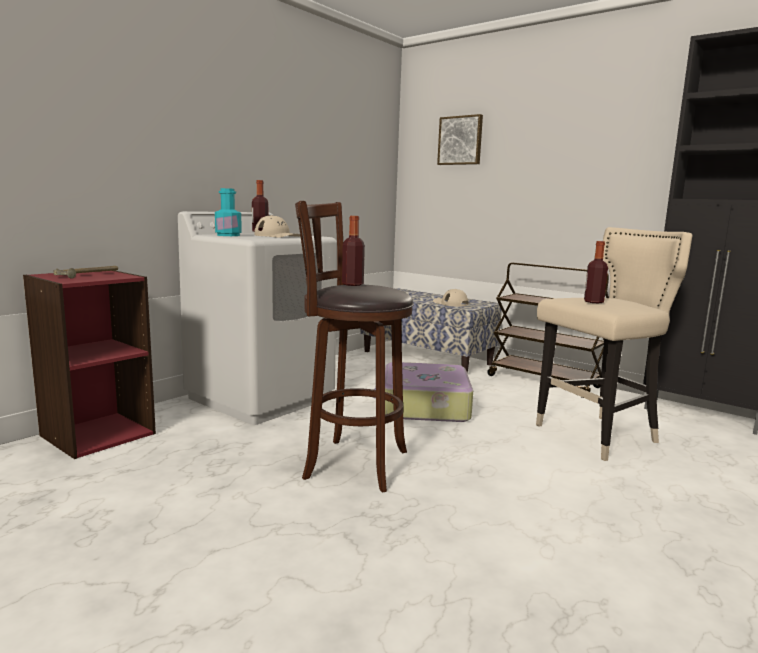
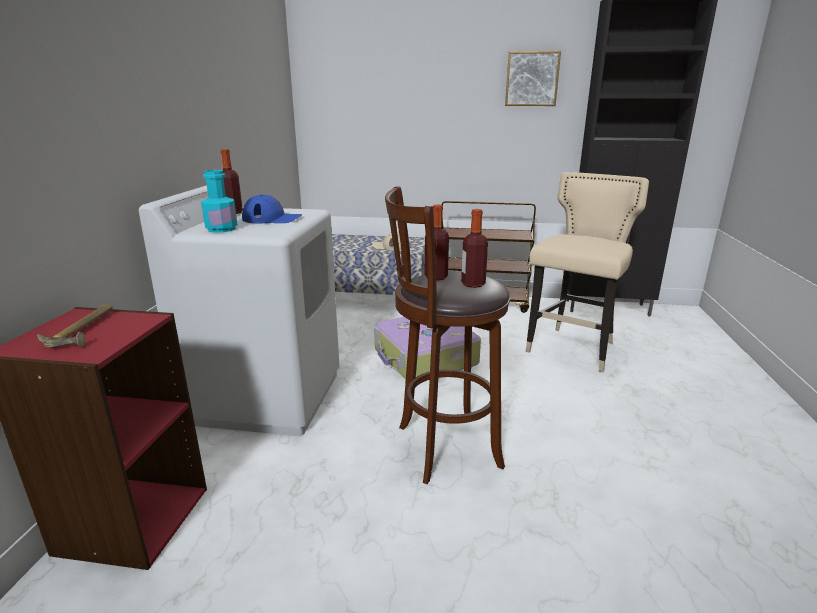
camera: 30 degrees left, 10 degrees up
(277, 236) = (272, 219): beige cap -> blue cap
(460, 140) = (369, 76): picture -> picture (532, 79)
(593, 302) = (580, 244): bottle -> bottle (473, 284)

